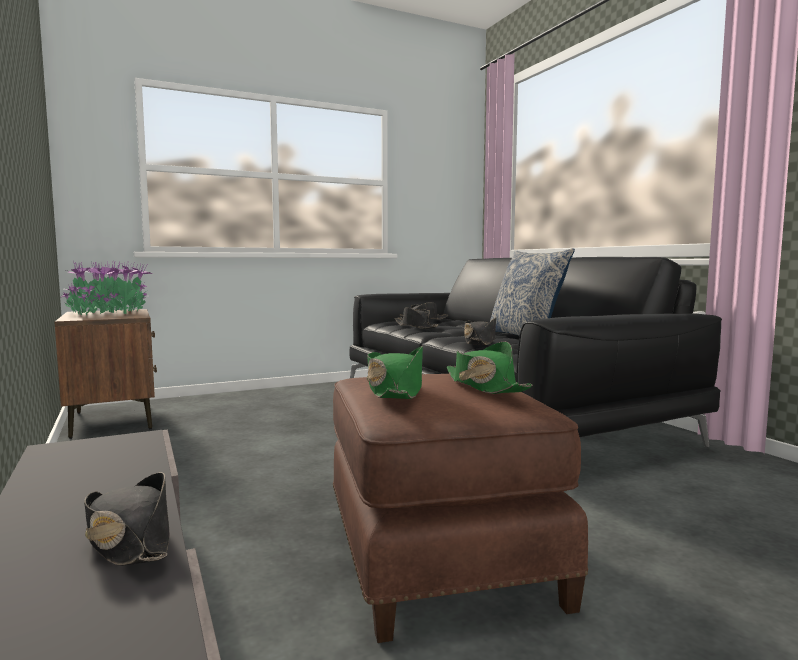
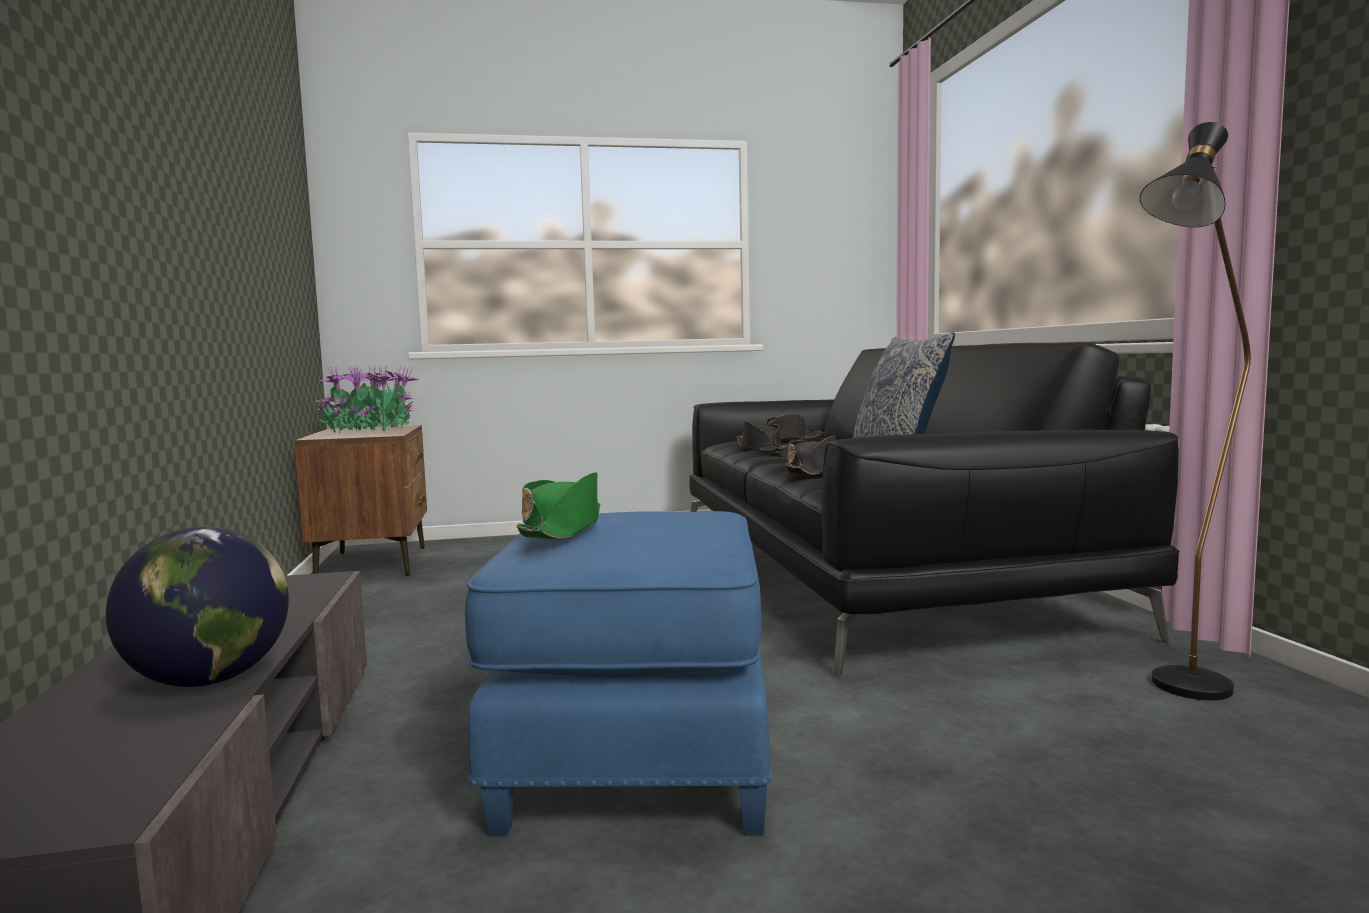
camera: 15 degrees right, 0 degrees up
(129, 539) = (210, 680): black hat -> globe
(436, 556) = (634, 750): brown ottoman -> blue ottoman
(484, 386) = (682, 527): green hat -> none
(744, 480) = (1182, 693): none -> black floor lamp

